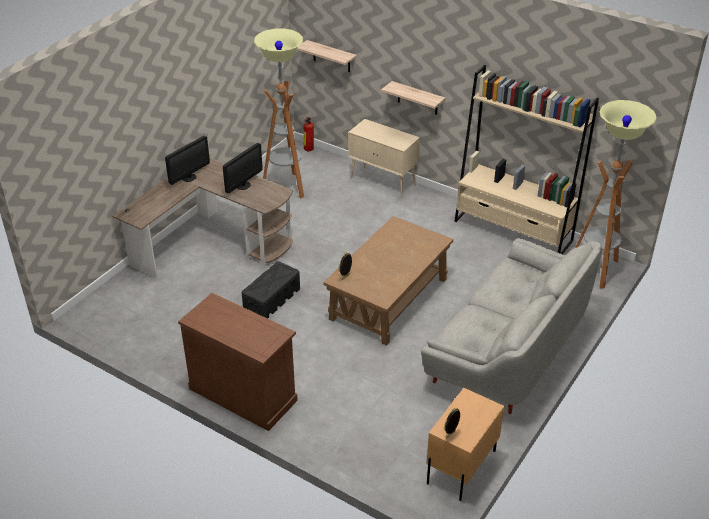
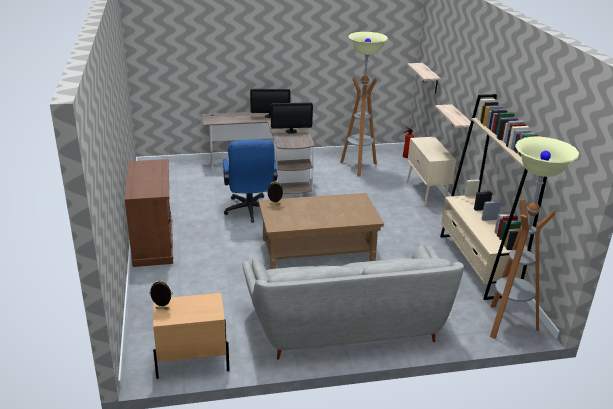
camera: 45 degrees right, 10 degrees down
(271, 300) = (250, 211): black storage box -> blue office chair

